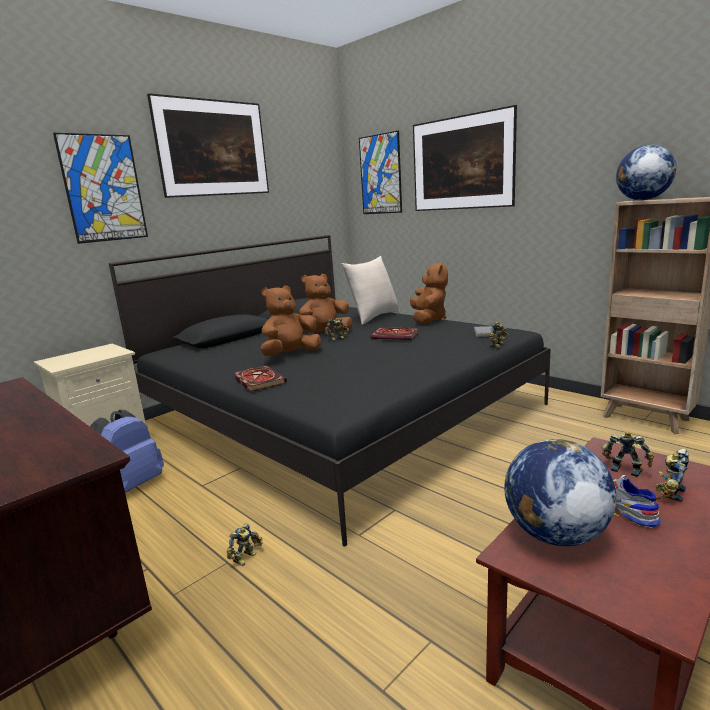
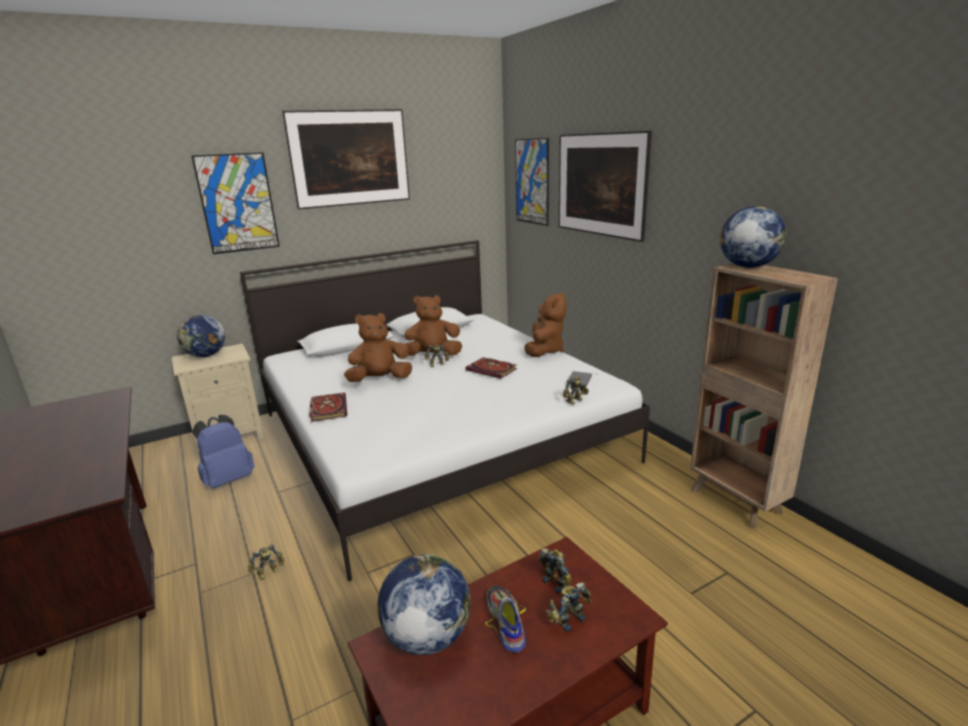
camera: 15 degrees right, 5 degrees up
(77, 356) = (206, 356): none -> globe
(340, 414) = (437, 436): black bed -> white bed
(373, 317) = (496, 338): beige pillow -> none

